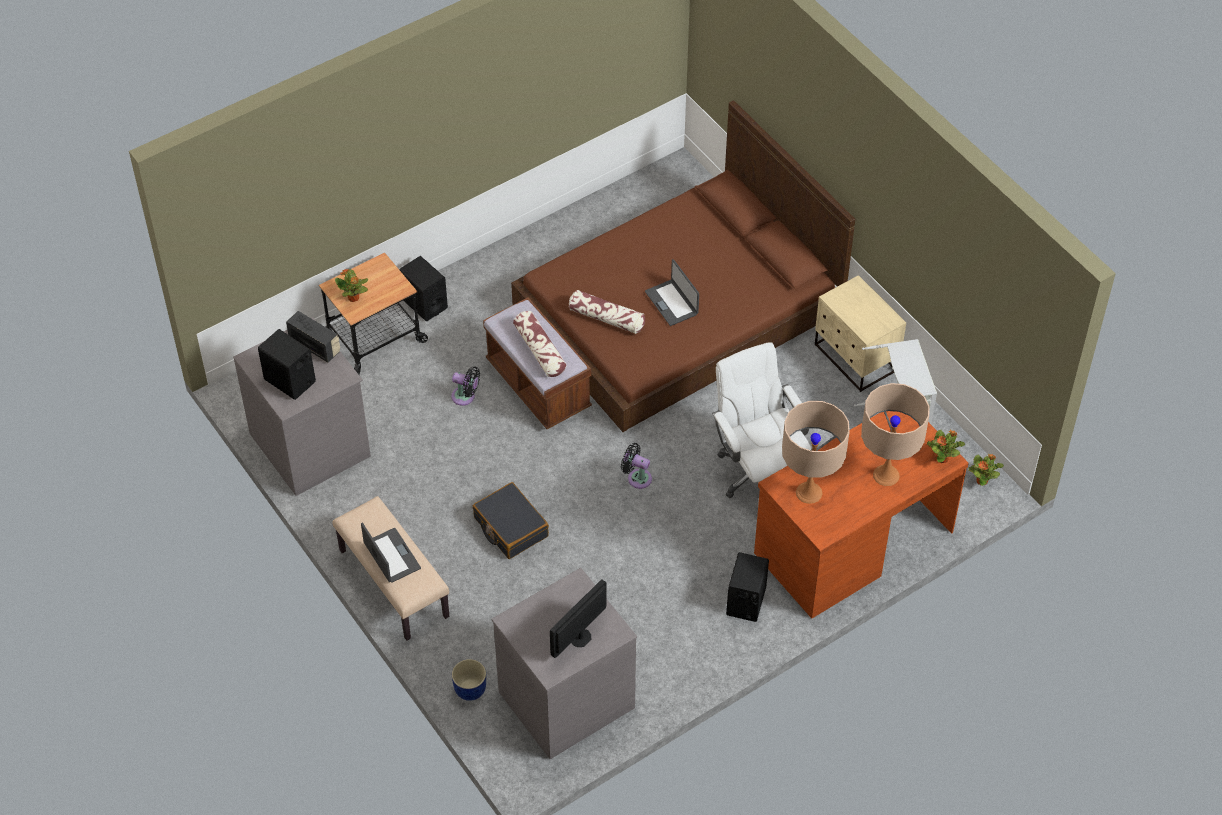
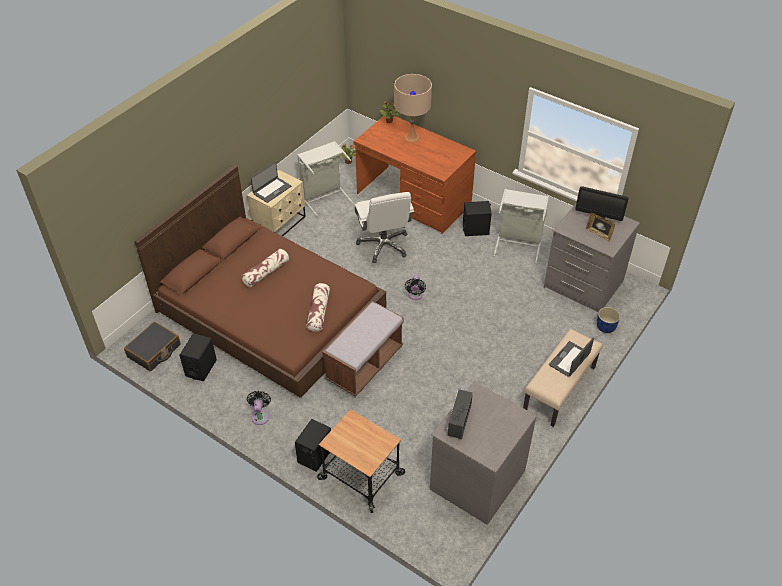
camera: 110 degrees left, 5 degrees down
(290, 381) = (499, 424): black speaker -> black speaker (201, 368)
(353, 298) = (374, 447): potted plant -> none
(465, 397) = (392, 401): black fan -> black fan (260, 415)
(510, 527) = (484, 344): black suitcase -> black suitcase (154, 351)
(540, 350) = (370, 327): pillow -> pillow (266, 272)
(545, 622) = (598, 234): none -> picture frame
(672, 302) = (292, 283): laptop -> laptop (271, 190)
(690, 648) = (518, 244): none -> grey laundry basket
(758, 471) = (384, 245): white office chair -> white office chair turned 60 degrees counterclockwise
(809, 492) = (440, 161): beige table lamp -> none

